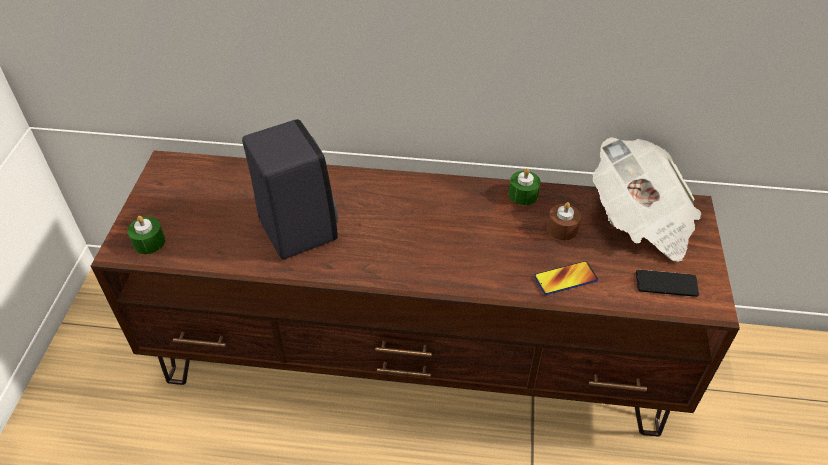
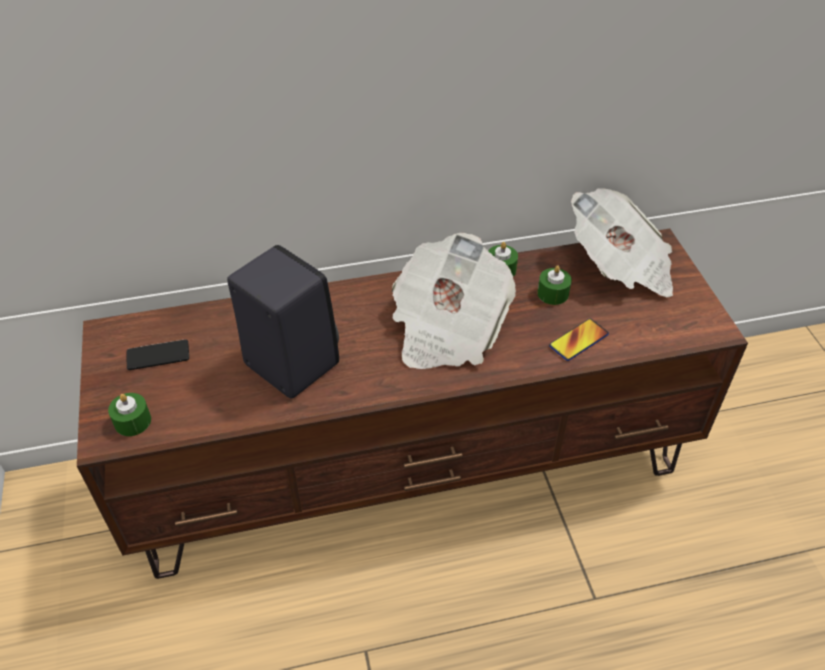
camera: 20 degrees left, 0 degrees up
(447, 234) = (447, 328): none -> newspaper
(562, 229) = (553, 293): brown candle -> green candle
(666, 284) = (669, 320): phone -> phone (158, 355)

